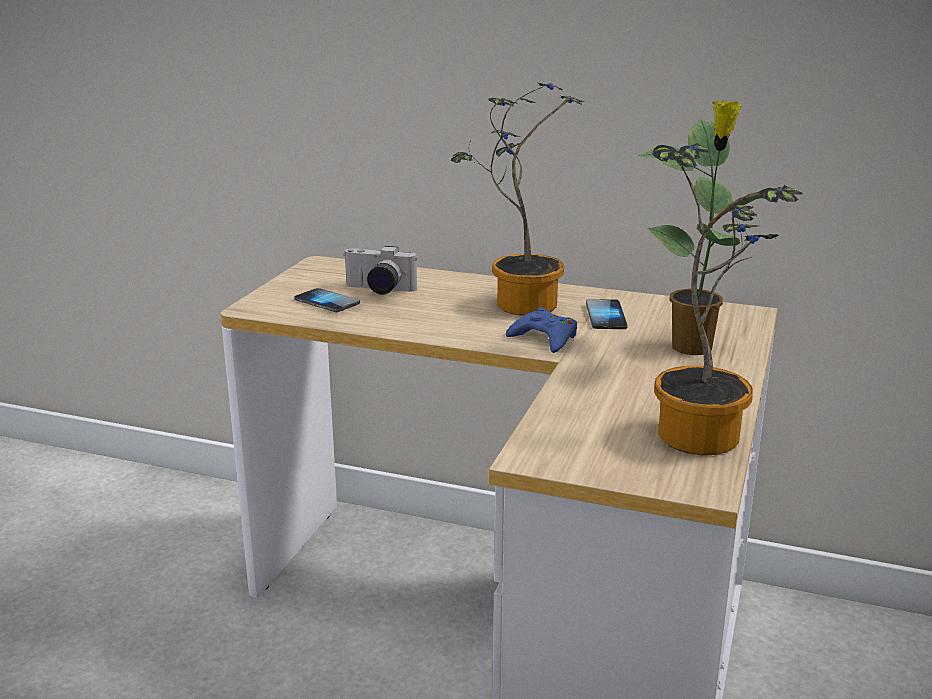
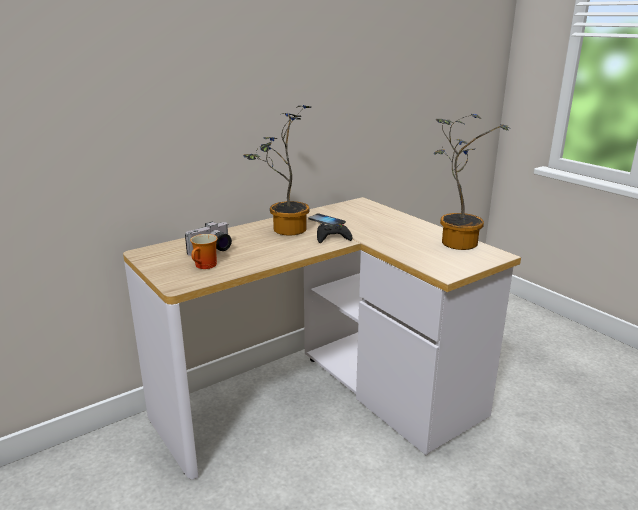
camera: 55 degrees left, 0 degrees up
(327, 302) = (206, 266): phone -> mug
(544, 338) = (332, 237): blue game controller -> black game controller
(694, 348) = (381, 219): potted plant -> none

